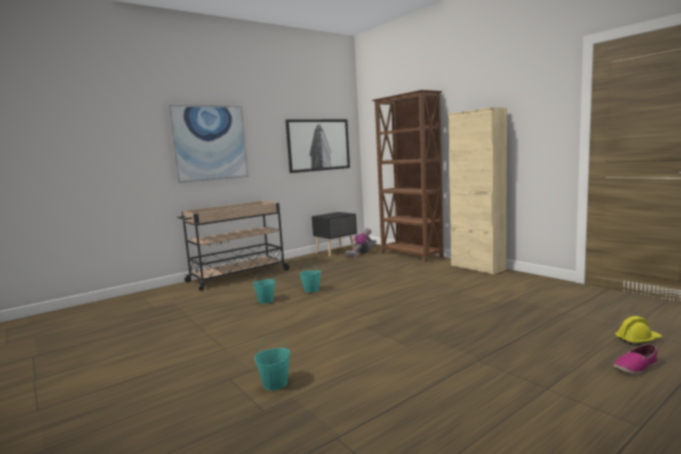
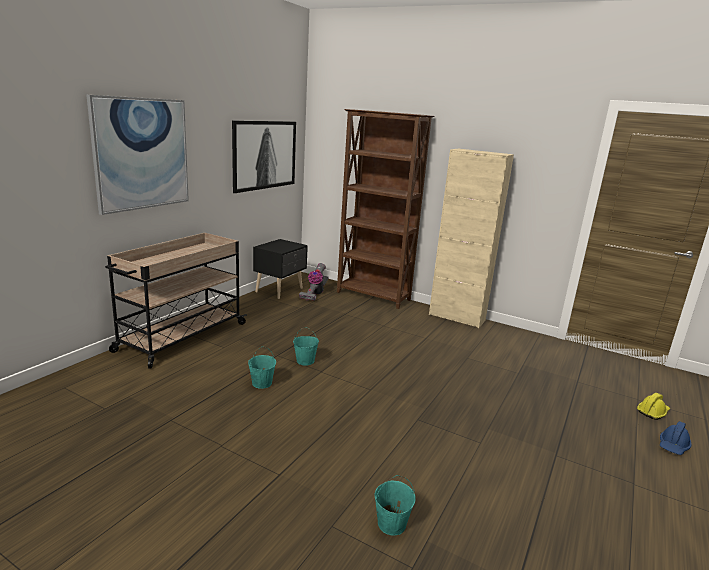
camera: 25 degrees left, 10 degrees up
(635, 366) = (673, 446): shoe -> blue hard hat

